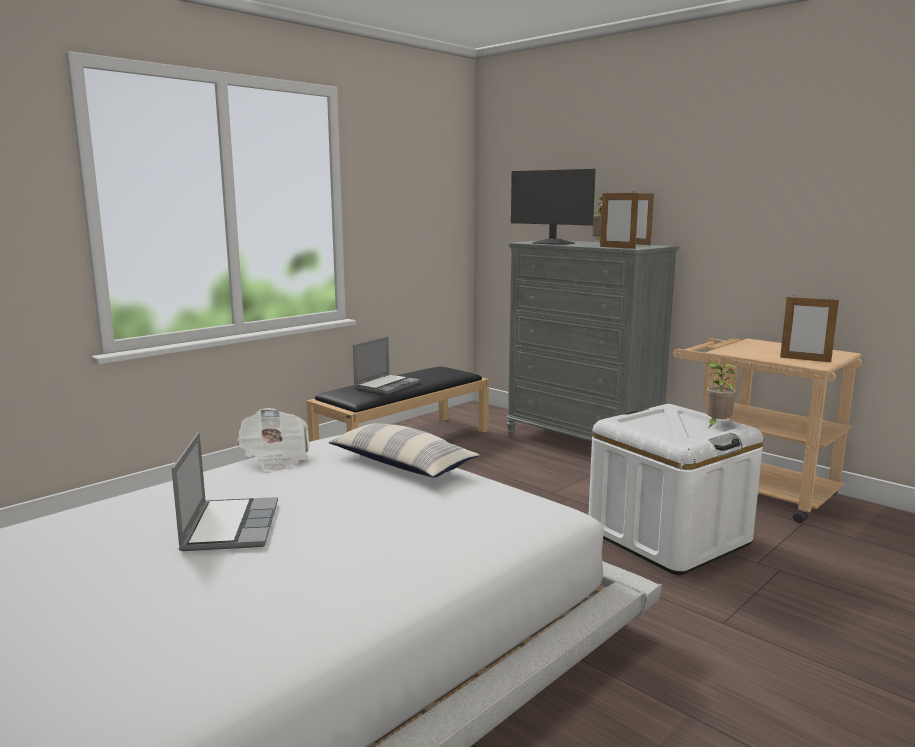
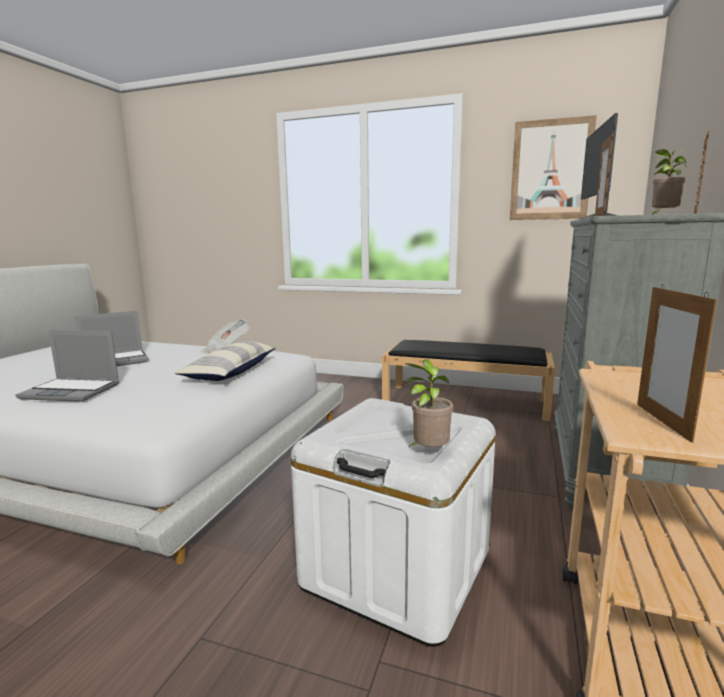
camera: 65 degrees right, 0 degrees up
(387, 385) = (448, 346): laptop -> laptop (72, 391)
(415, 184) = (550, 170): none -> picture

